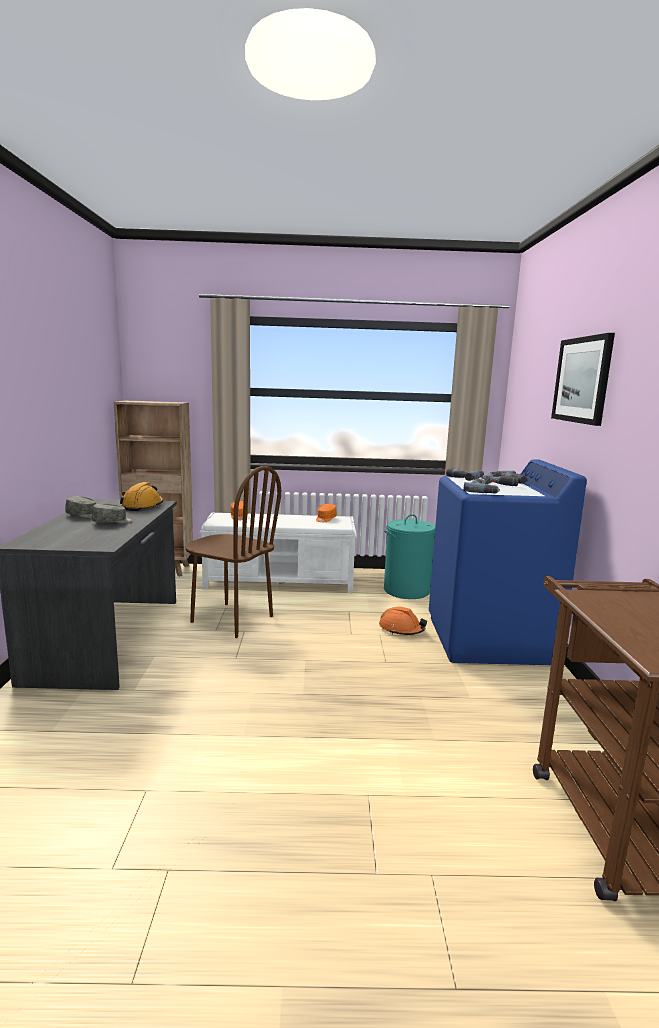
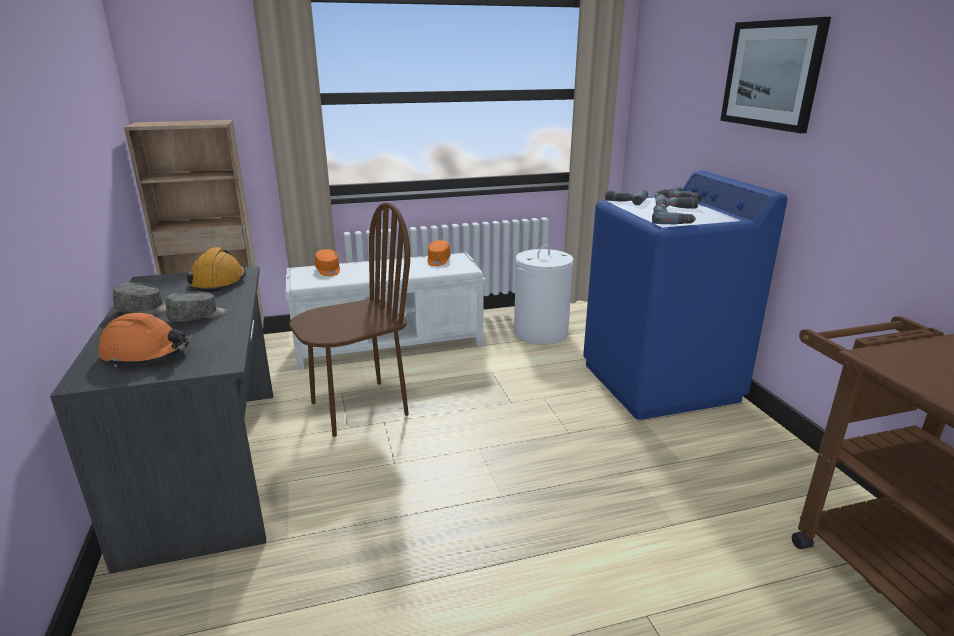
camera: 15 degrees left, 10 degrees up
(231, 619) = (359, 408): brown chair -> brown chair turned 45 degrees counterclockwise
(401, 629) = (563, 386): orange hard hat -> orange hard hat (146, 354)
(407, 590) = (541, 333): turquoise laundry basket -> white laundry basket

